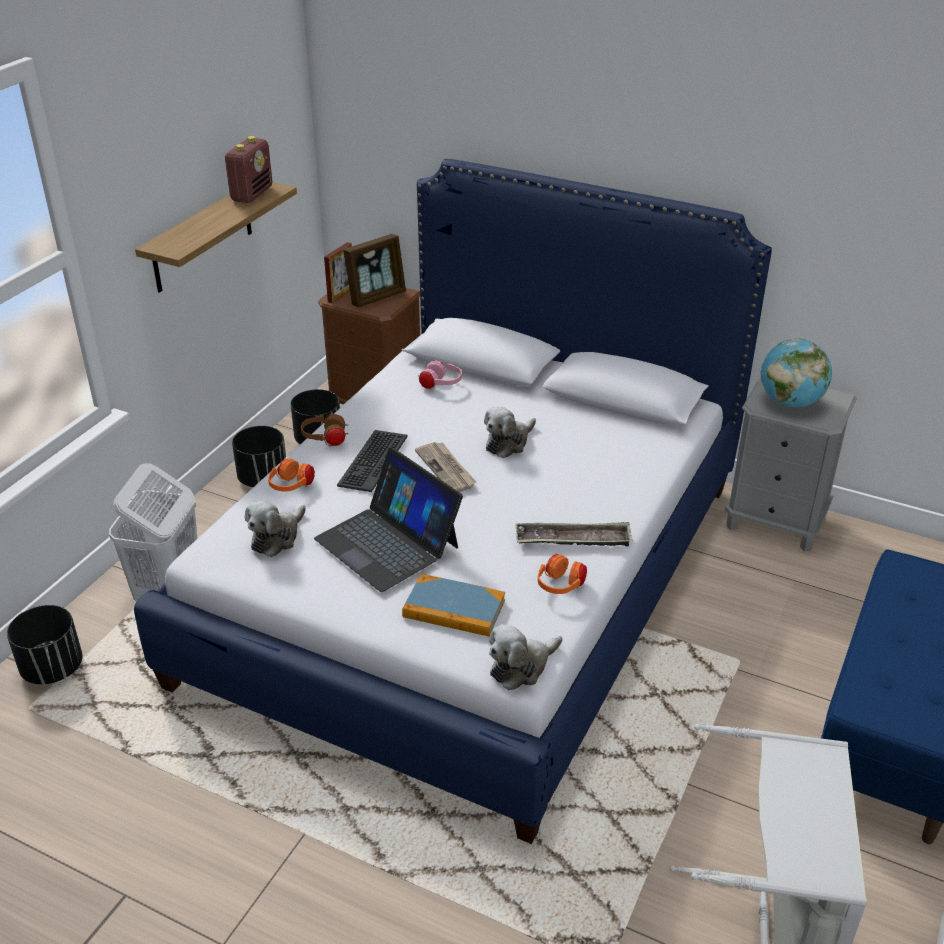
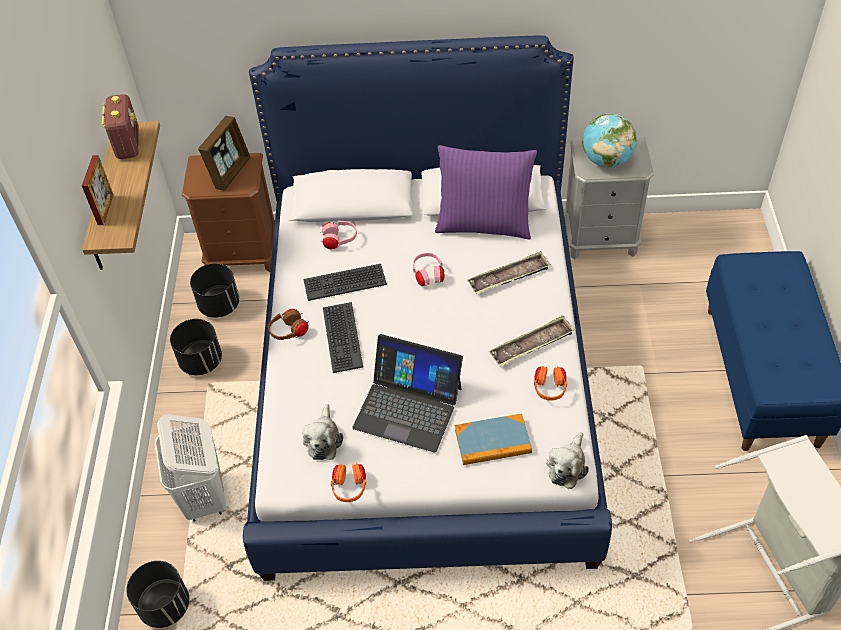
camera: 25 degrees left, 15 degrees up
(292, 487) = (298, 388): orange headphones -> orange headphones (349, 488)
(341, 294) = (198, 181): picture frame -> picture frame (105, 209)
(416, 419) = (345, 282): none -> keyboard
(446, 469) = (401, 321): newspaper -> none
(508, 442) = (428, 276): plush toy -> pink headphones
(597, 472) = (509, 277): none -> tray
(607, 419) = (484, 224): none -> purple pillow

